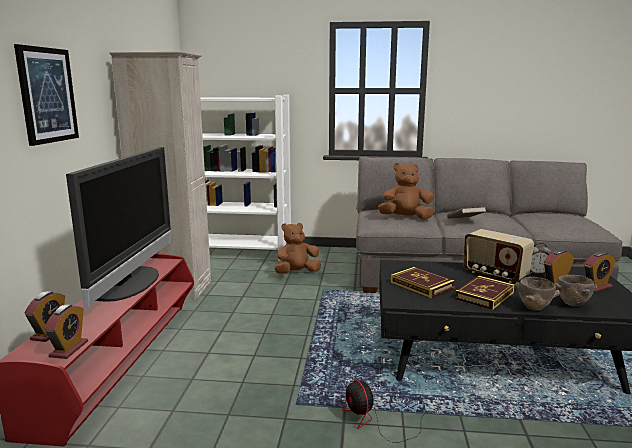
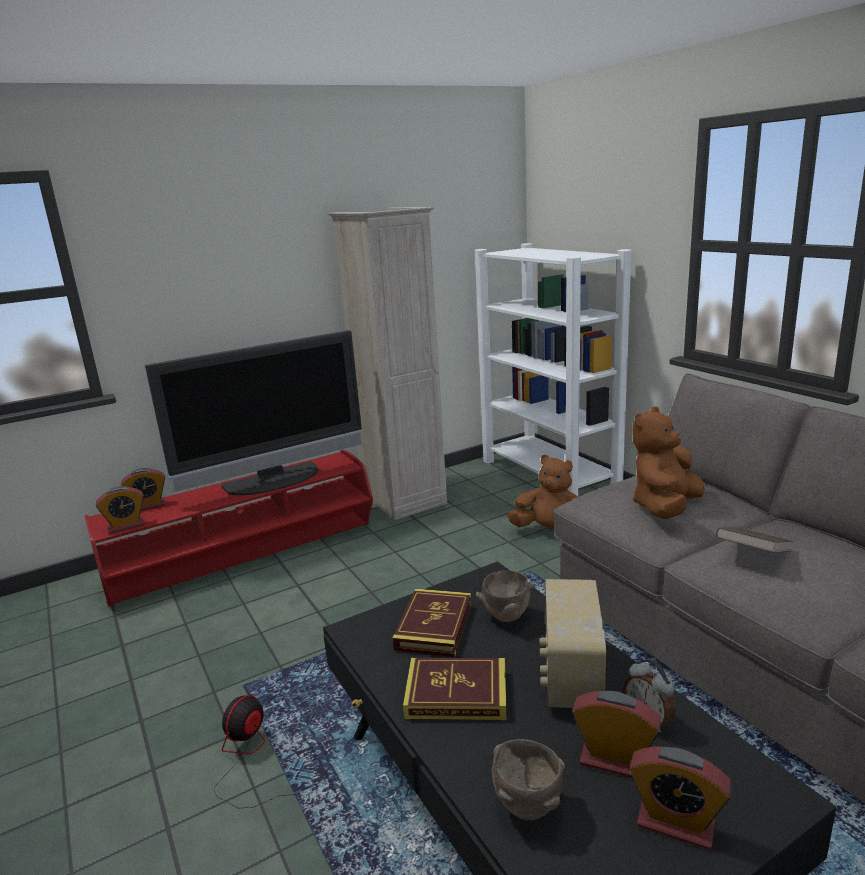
camera: 55 degrees right, 5 degrees up
(47, 95) = (215, 274): picture -> none
(405, 218) = (665, 508): brown plush toy -> brown plush toy turned 105 degrees counterclockwise
(533, 308) = (456, 761): brown bowl -> brown bowl (506, 617)

